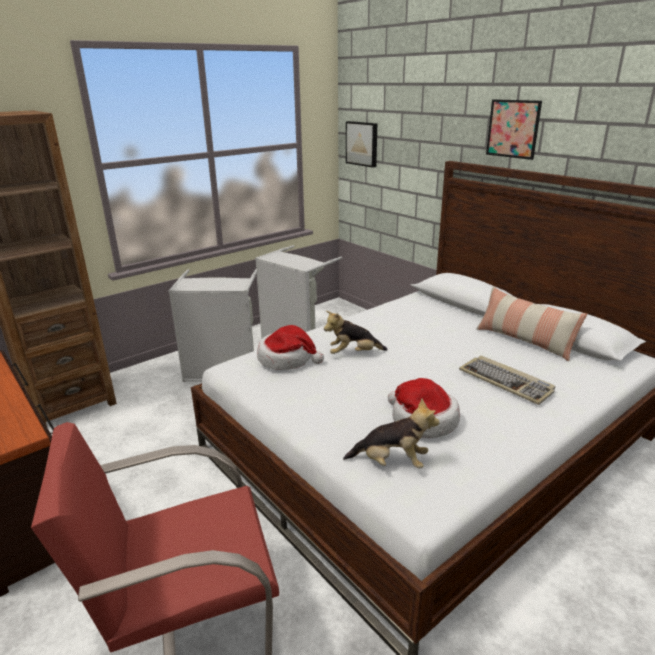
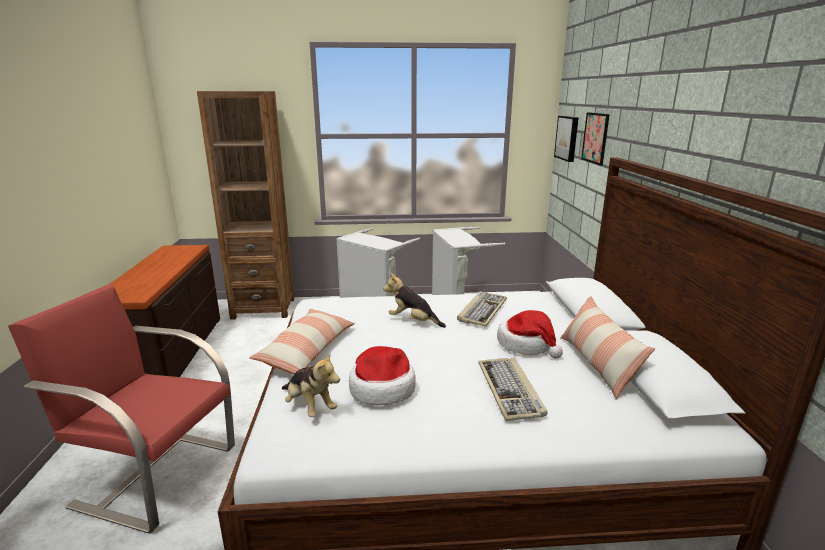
camera: 35 degrees right, 5 degrees down
(287, 359) = (356, 308): hat -> hat (527, 344)
(305, 416) = (307, 351): none -> pillow
(393, 325) = (482, 310): none -> keyboard
(513, 129) = (668, 122): picture -> picture (595, 138)

